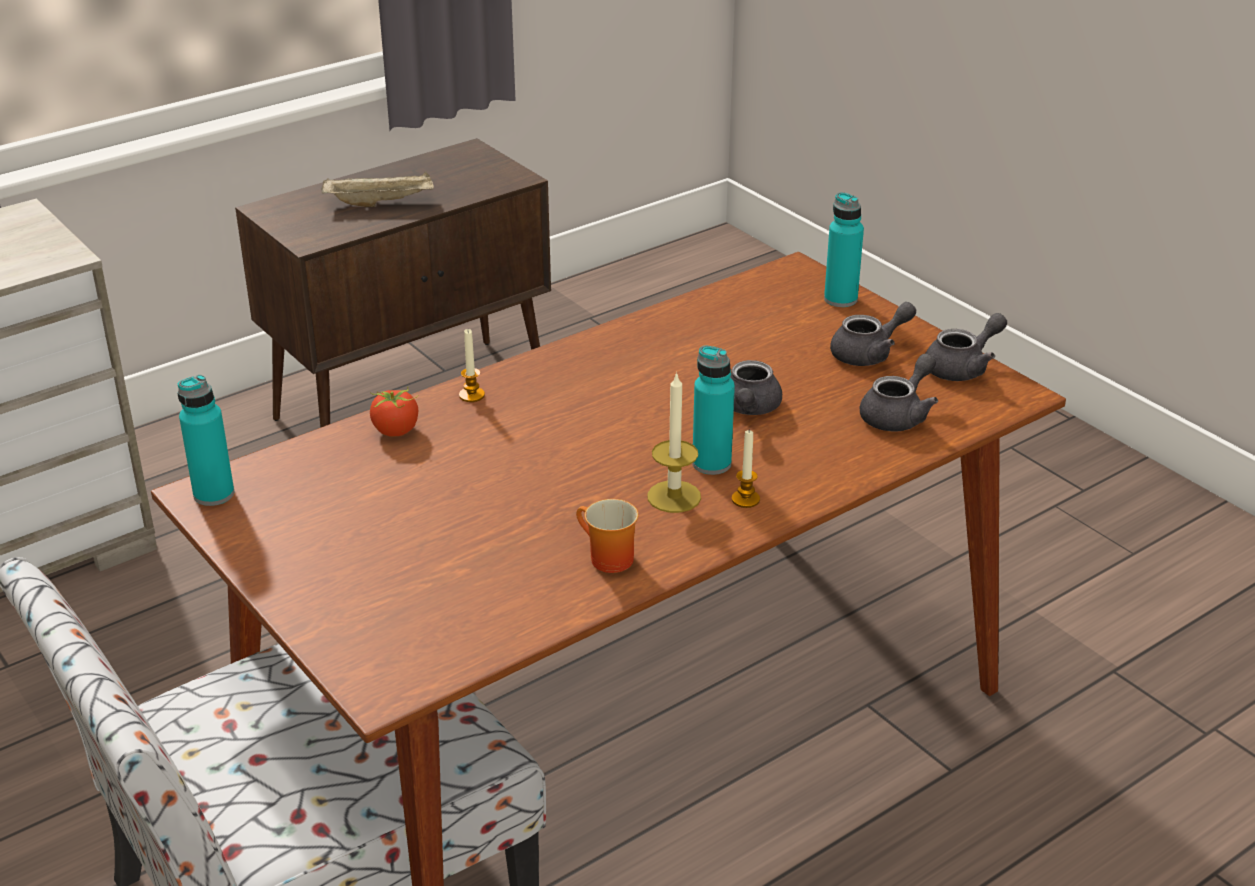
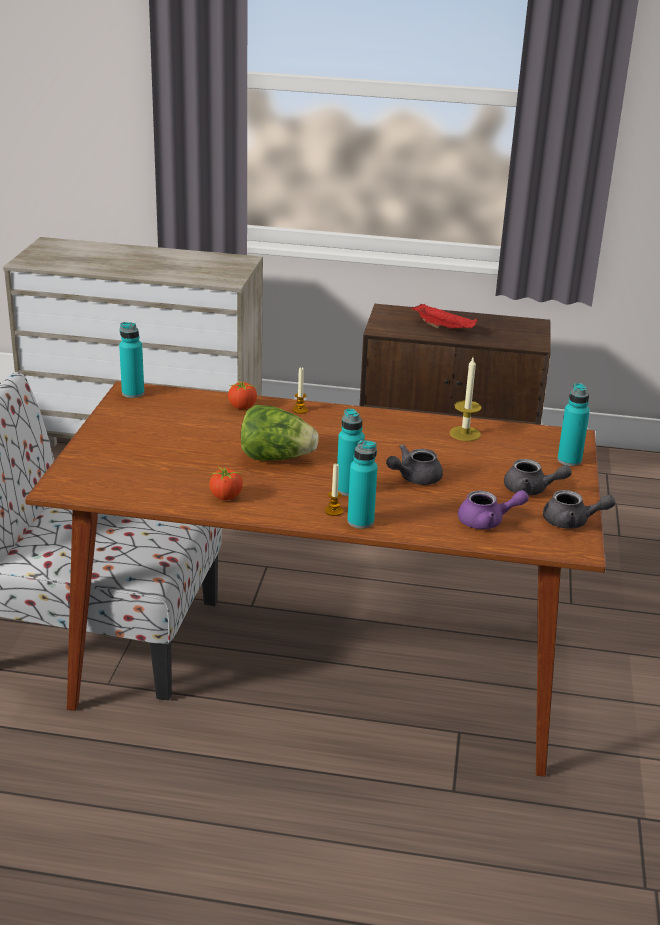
camera: 45 degrees right, 5 degrees down
(381, 203) = (444, 328): beige tray -> red tray
(563, 473) = (276, 458): none -> lettuce
(605, 559) = (226, 497): mug -> tomato
(674, 496) = (304, 492): candle -> candle (465, 433)
(793, 494) = (360, 521): none -> turquoise bottle
(898, 415) = (487, 522): grey teapot -> purple teapot

